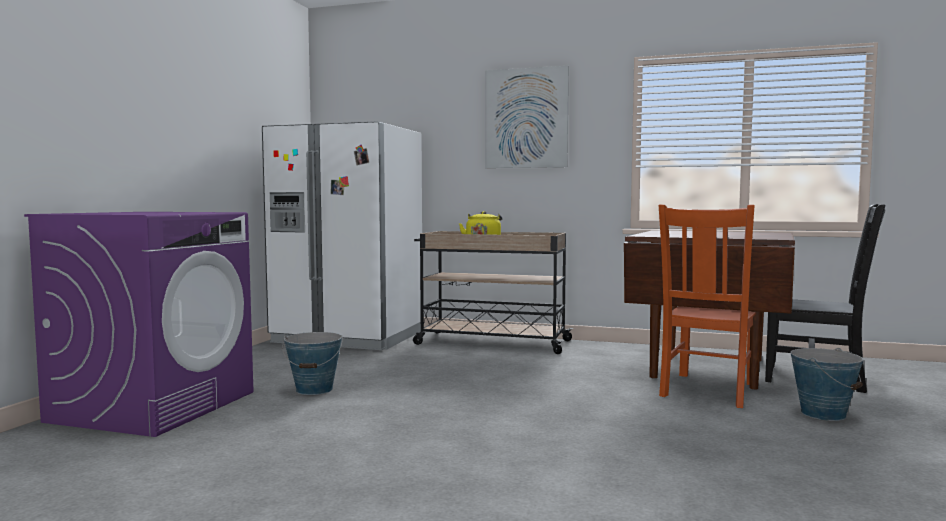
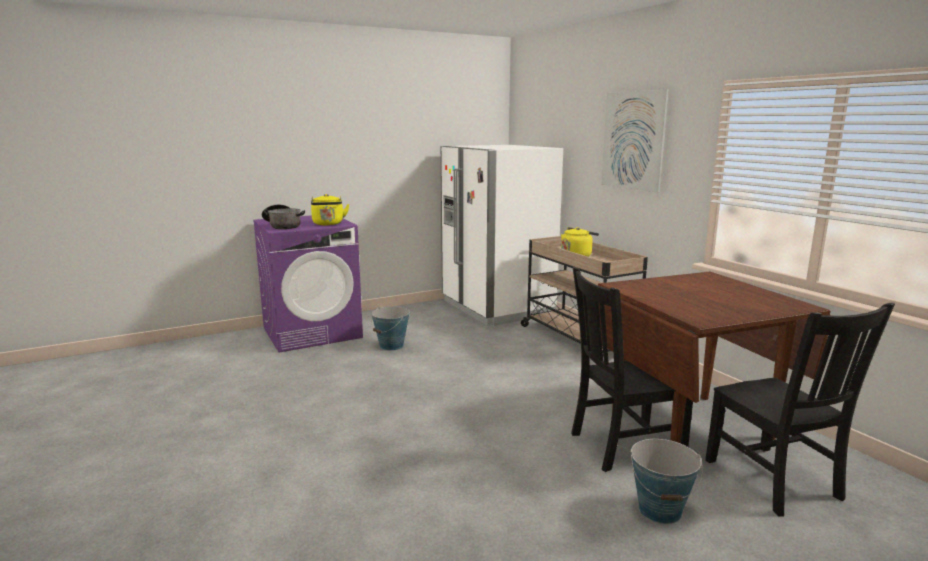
camera: 45 degrees right, 10 degrees up
(132, 213) = (283, 226): none -> cooking pot
(200, 212) = (328, 224): none -> yellow kettle
(707, 391) = (622, 445): orange chair -> black chair

